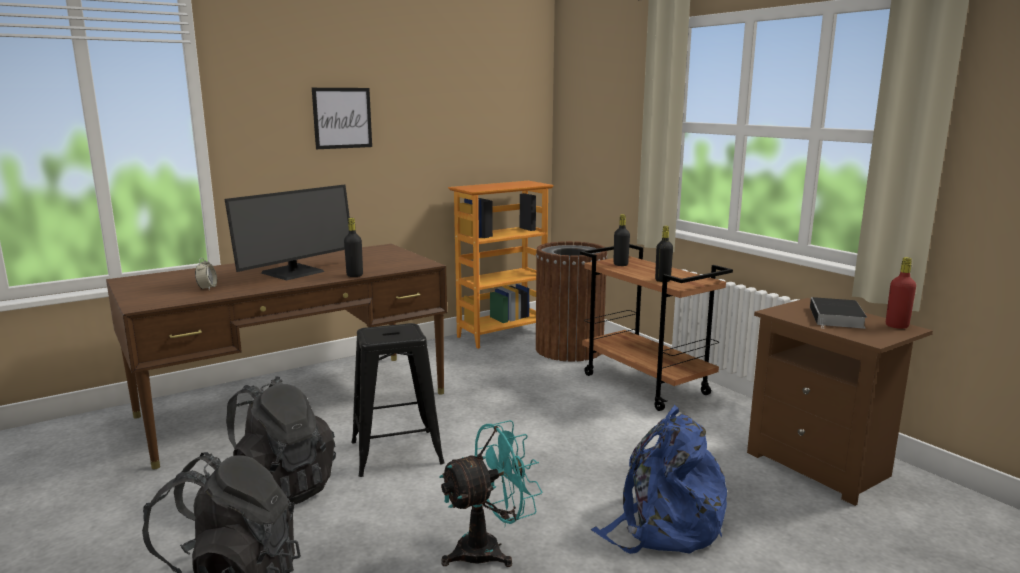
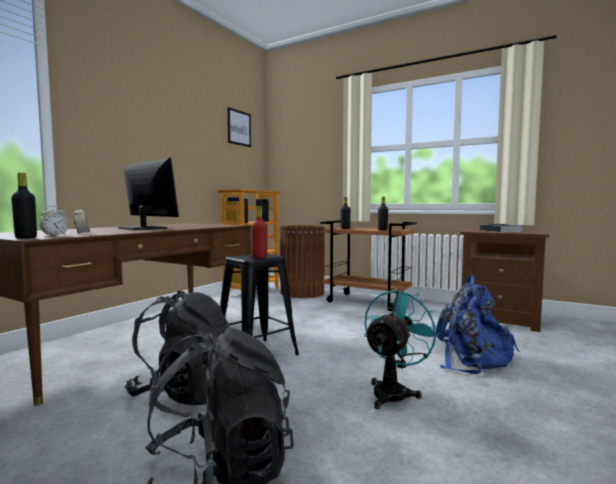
camera: 25 degrees left, 10 degrees down
(171, 297) = (55, 235): none -> alarm clock
(294, 272) = (144, 228): monitor -> monitor turned 60 degrees counterclockwise
(342, 118) = (152, 131): picture -> picture (239, 128)
(354, 275) = (198, 227): black bottle -> black bottle (26, 238)
(896, 326) = (532, 231): red bottle -> red bottle (259, 257)

